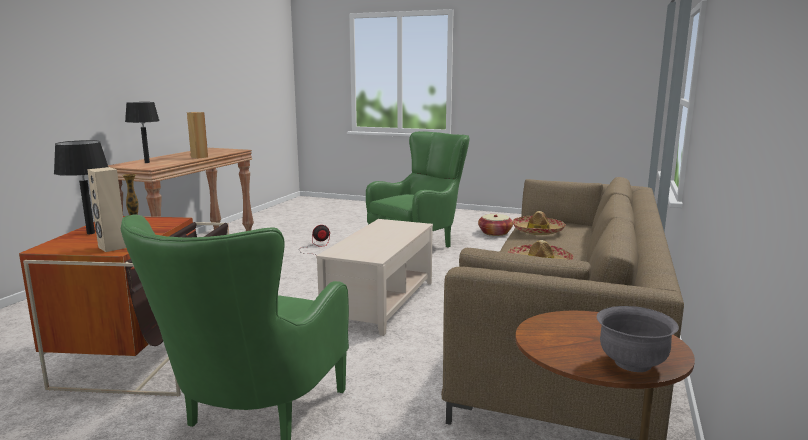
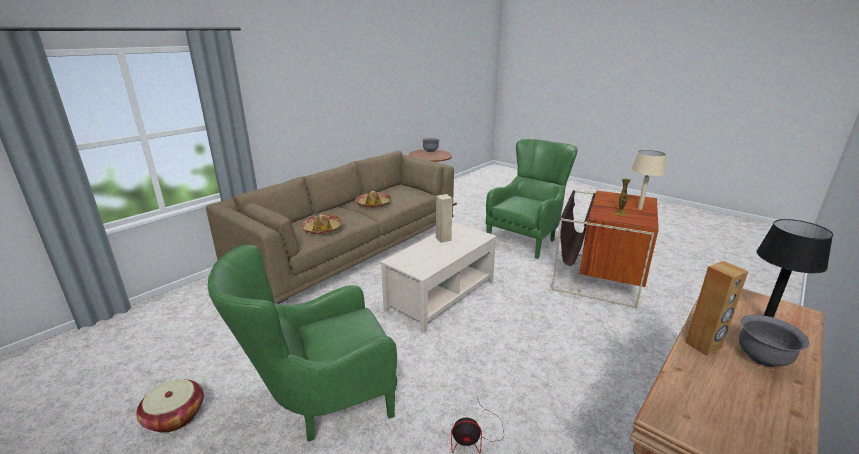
camera: 160 degrees left, 10 degrees up
(91, 233) = (640, 208): black table lamp -> beige table lamp
(112, 247) = (609, 195): beige speaker -> beige speaker (443, 239)
(175, 157) = (762, 358): none -> grey bowl

